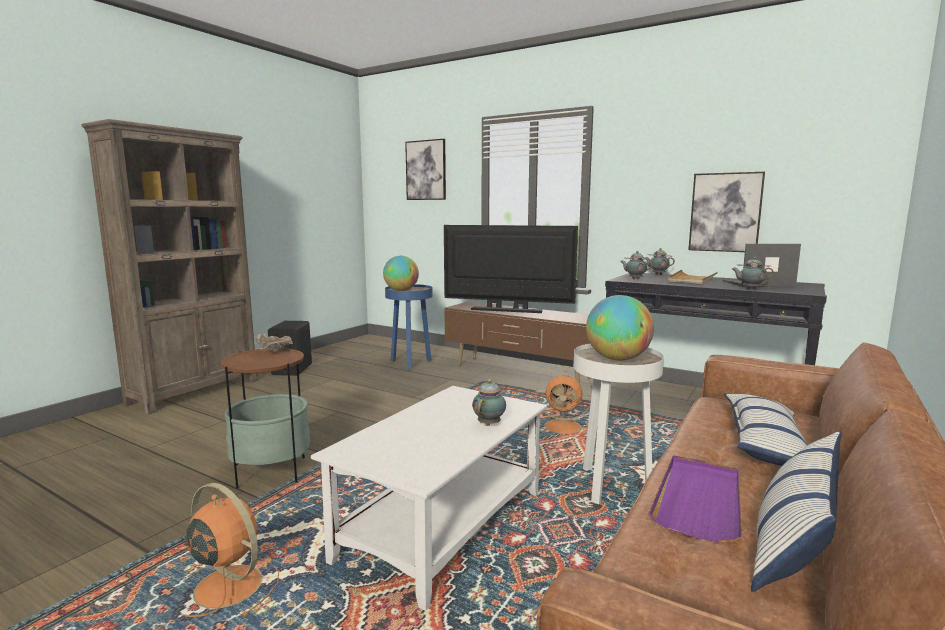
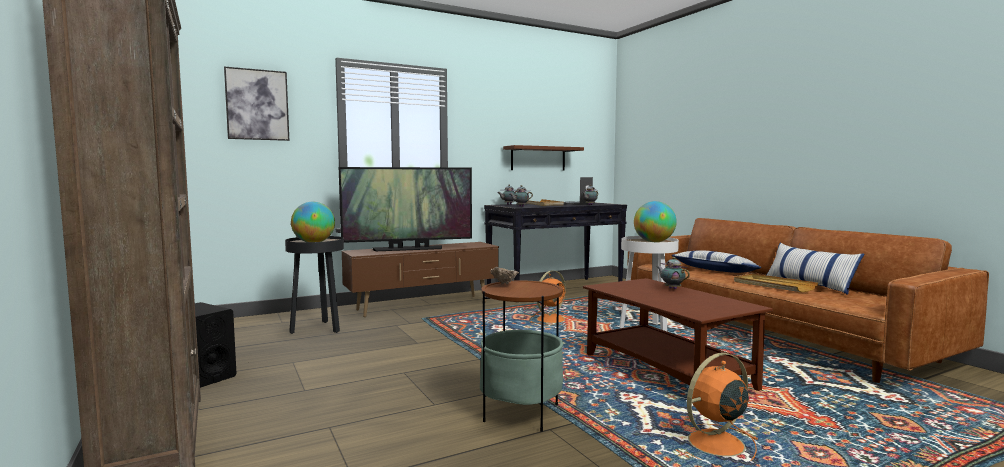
camera: 60 degrees left, 5 degrees down
(410, 364) = (318, 329): blue side table -> black side table
(443, 527) = (668, 372): white coffee table -> brown coffee table
(507, 310) = (408, 249): television -> television turned 150 degrees counterclockwise
(699, 500) = (773, 285): purple tray -> beige tray
(725, 212) = (538, 158): picture -> brown shelf

